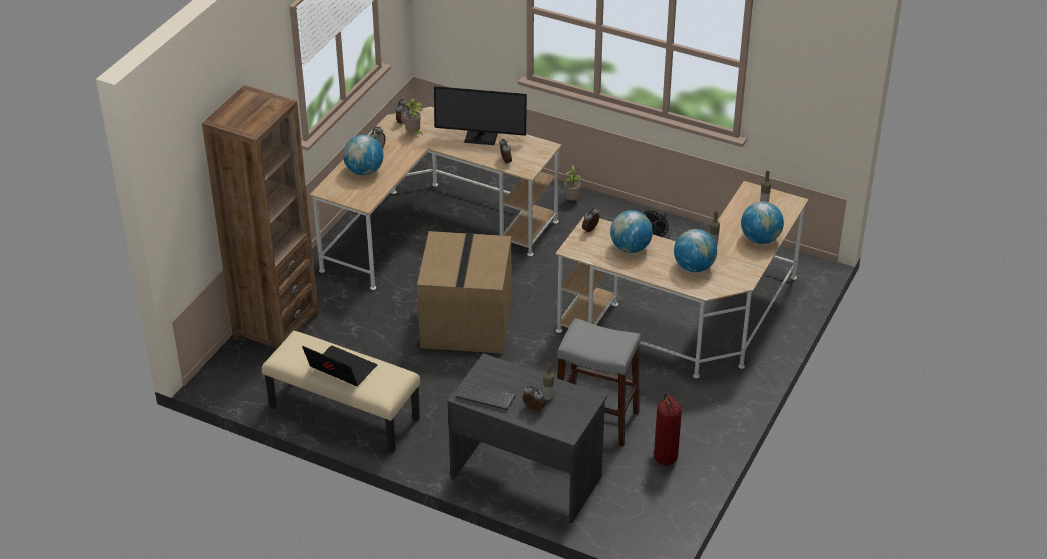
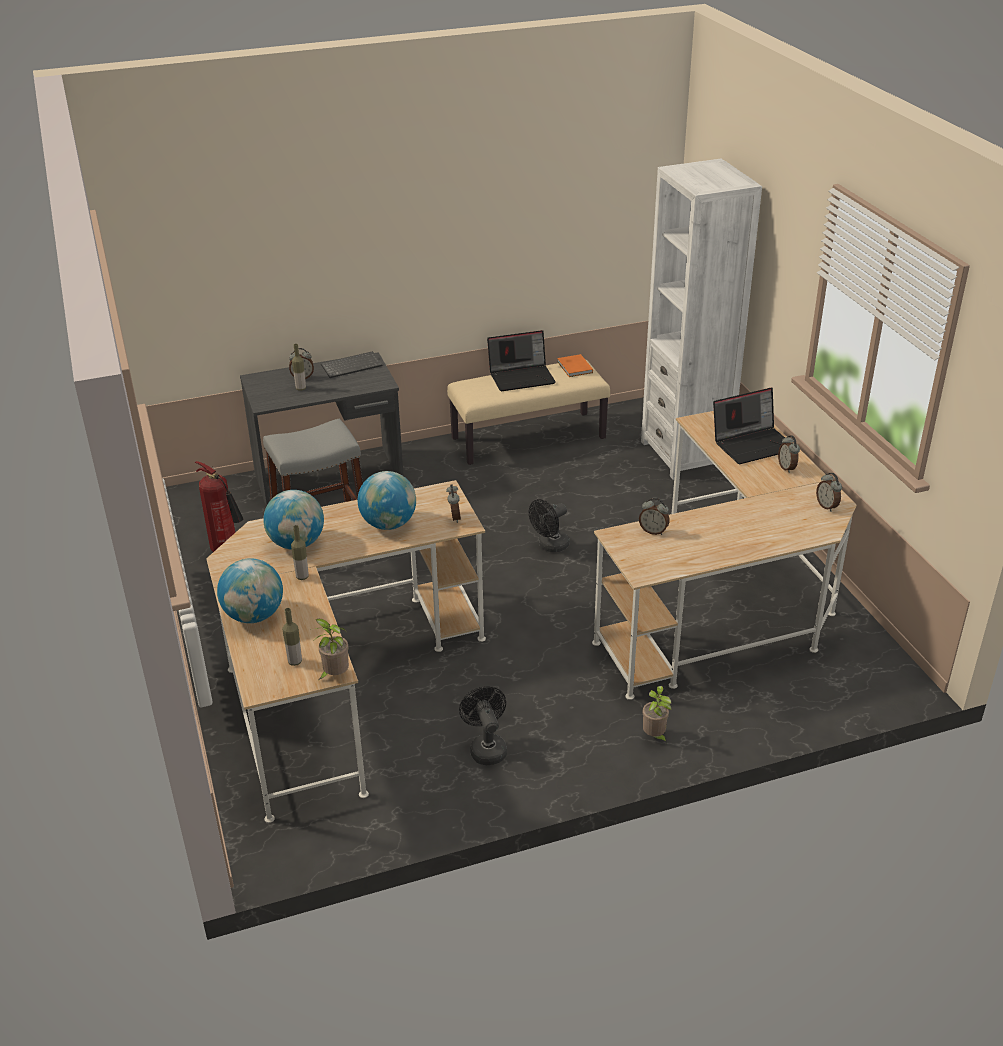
camera: 135 degrees right, 5 degrees down
(275, 326) = (685, 454): brown bookcase -> white bookcase
(293, 353) = (574, 368): none -> orange book
(364, 171) = (753, 444): globe -> laptop
(414, 133) = (790, 502): potted plant -> potted plant (334, 675)
(465, 322) = (550, 546): cardboard box -> black fan
(481, 135) = (728, 542): monitor -> none

